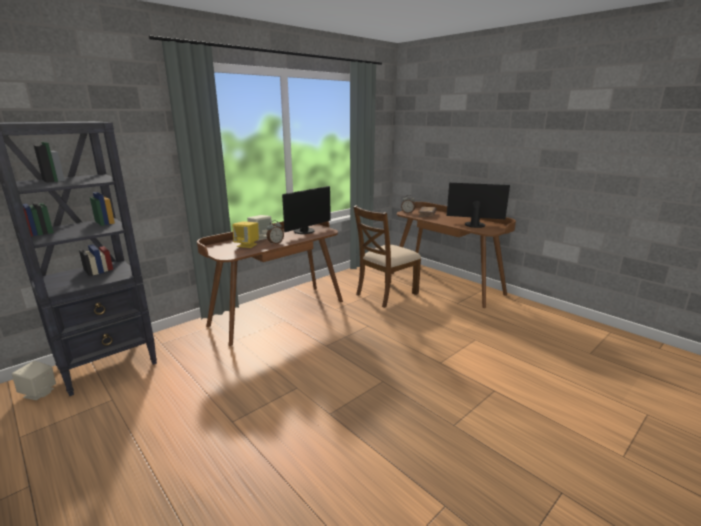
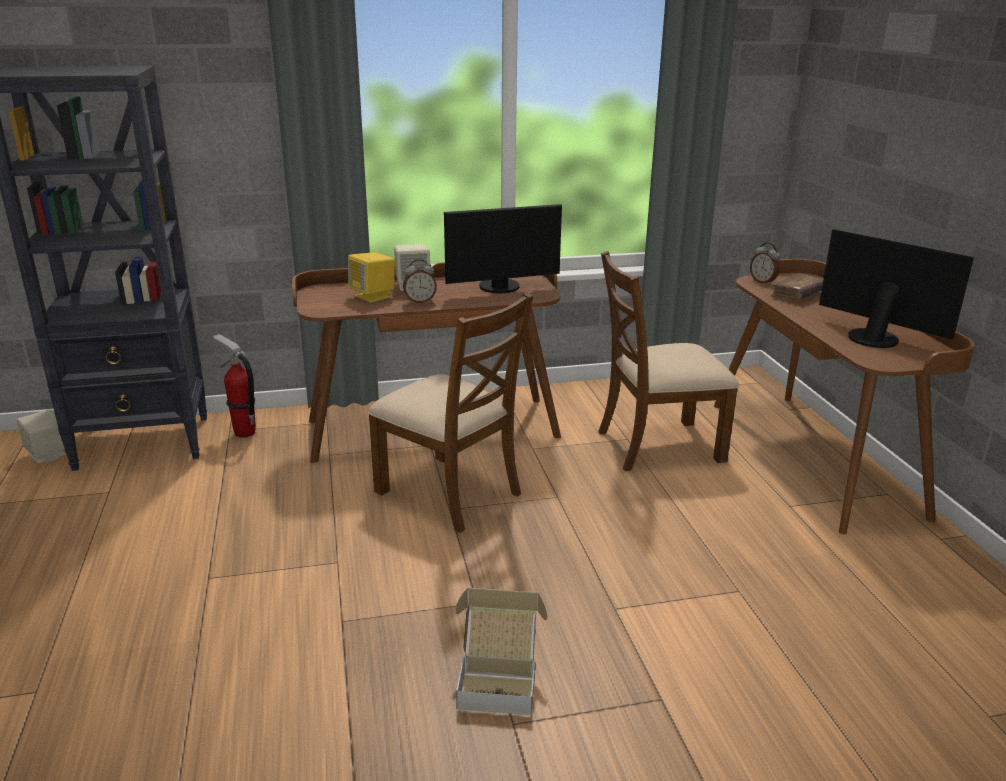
camera: 30 degrees right, 5 degrees up
(172, 342) = (244, 432): none -> fire extinguisher
(318, 338) = (450, 492): none -> brown chair
(427, 409) = (498, 679): none -> cardboard box

